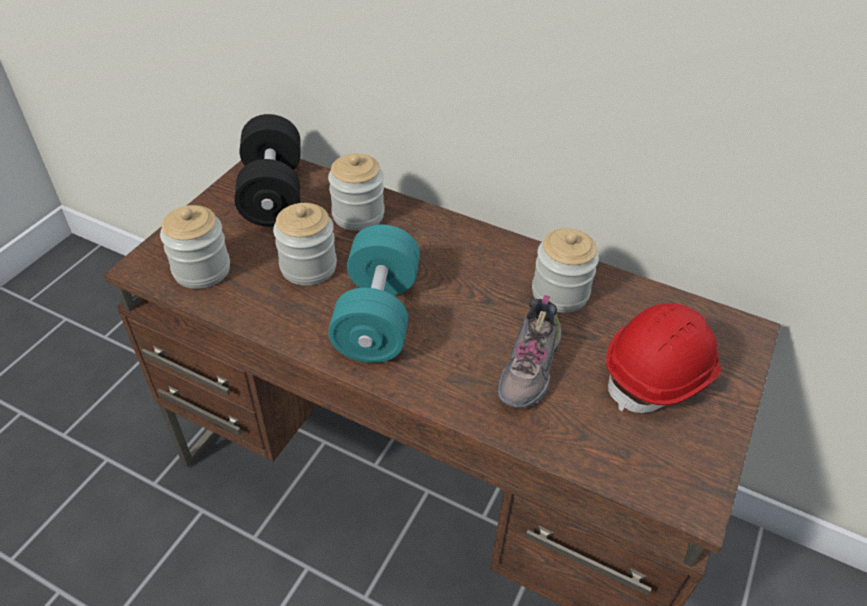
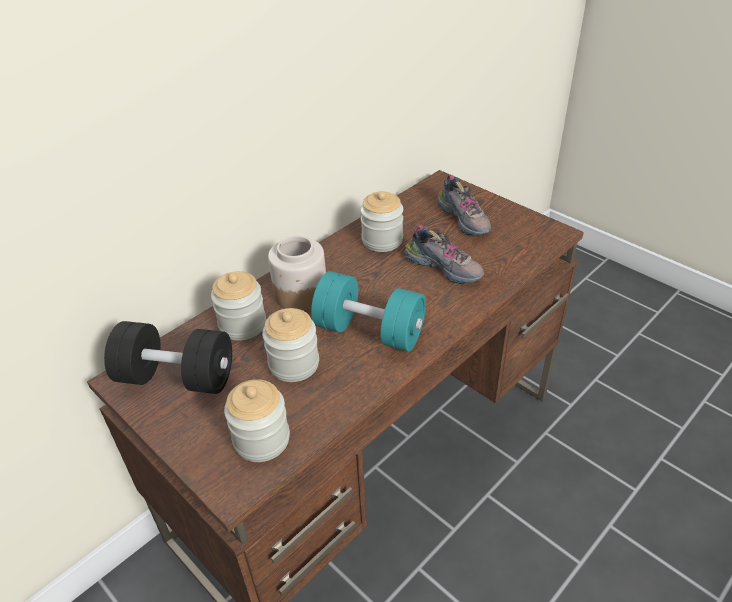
camera: 70 degrees left, 5 degrees down
(424, 244) = (300, 293): none -> jar
(660, 375) = (465, 219): red hard hat -> shoe

